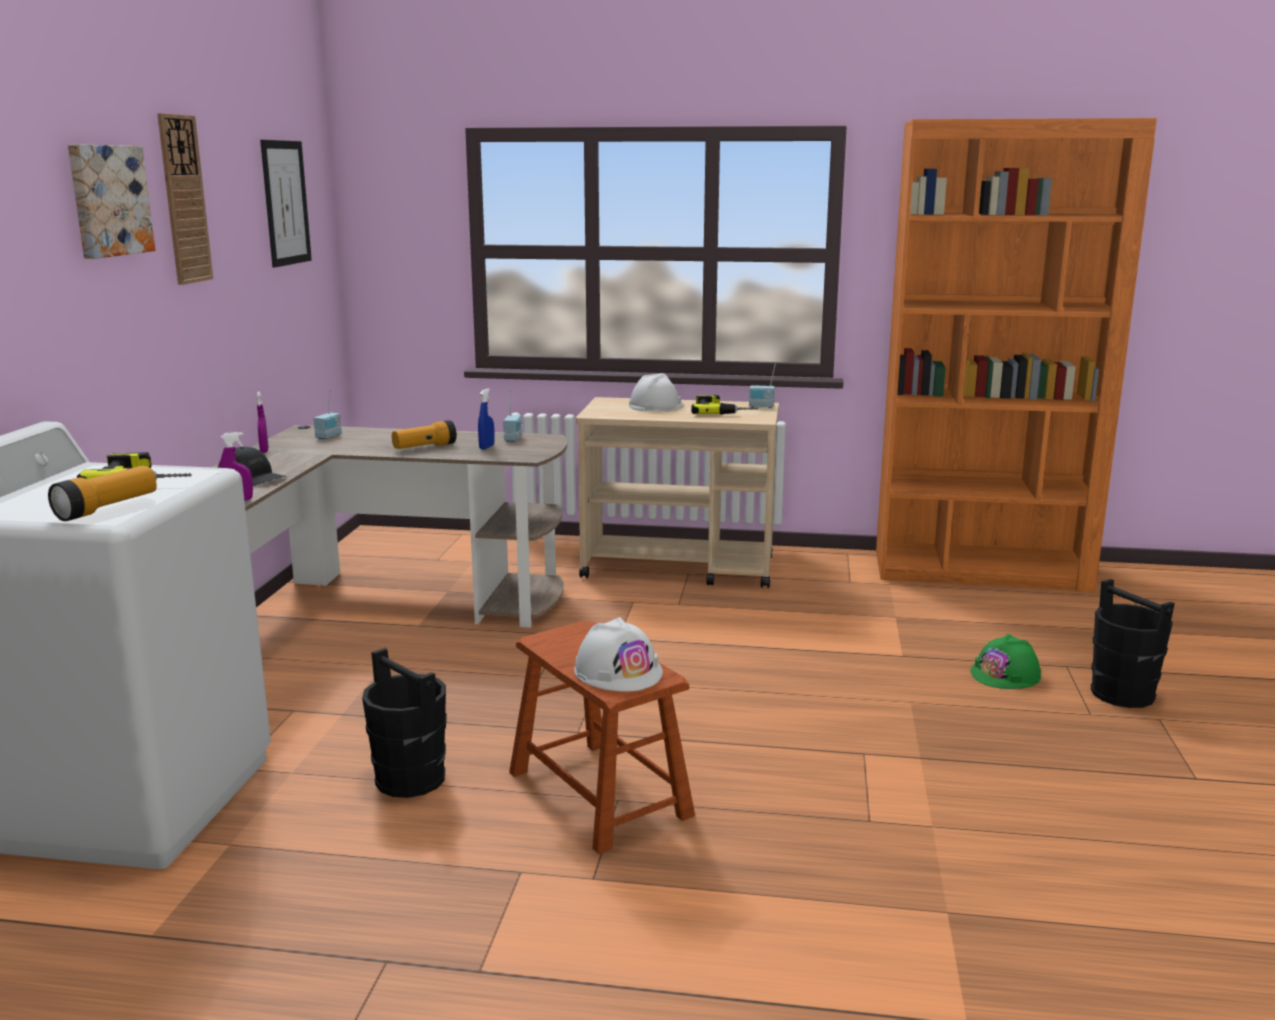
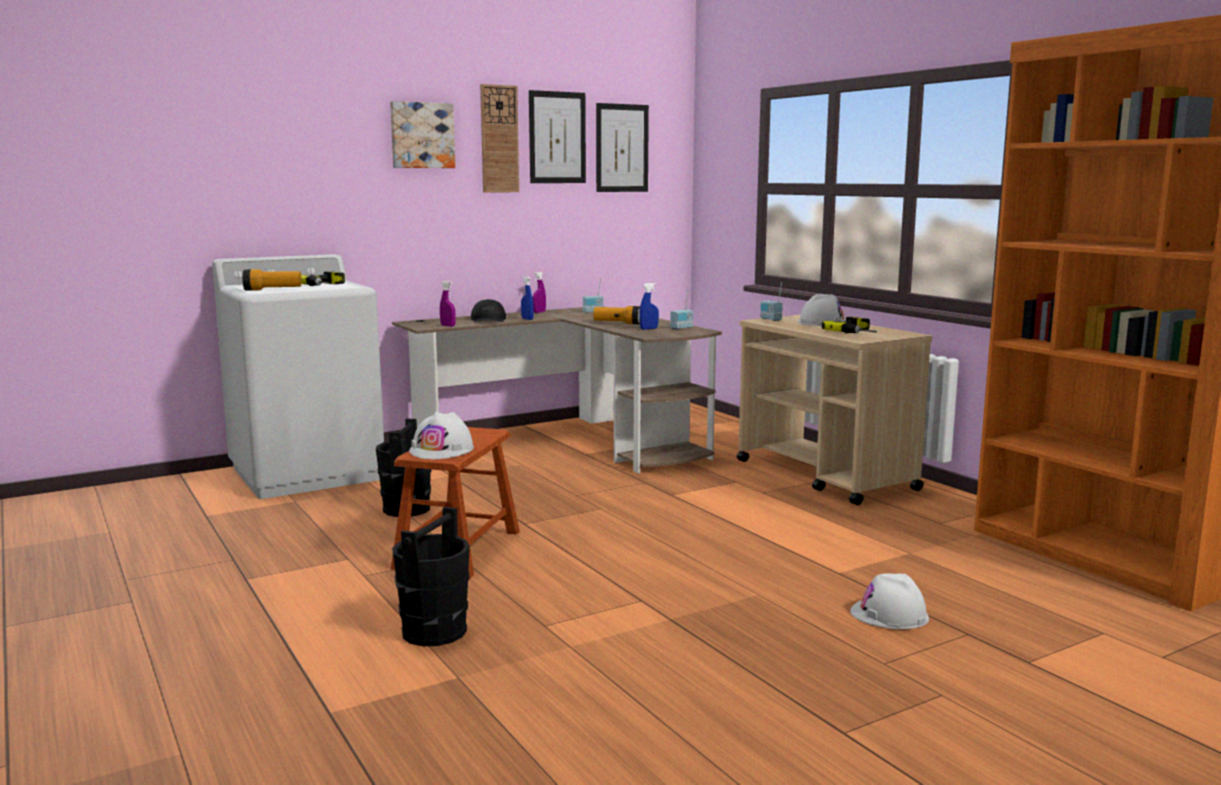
camera: 50 degrees right, 5 degrees down
(234, 192) = (557, 137): none -> picture
(294, 464) = (527, 319): none -> blue spray bottle
(761, 407) = (902, 335): radio -> radio (770, 319)
(1005, 674) = (889, 614): green hard hat -> white hard hat
(1122, 693) = (961, 668): black bucket -> black bucket (435, 631)

